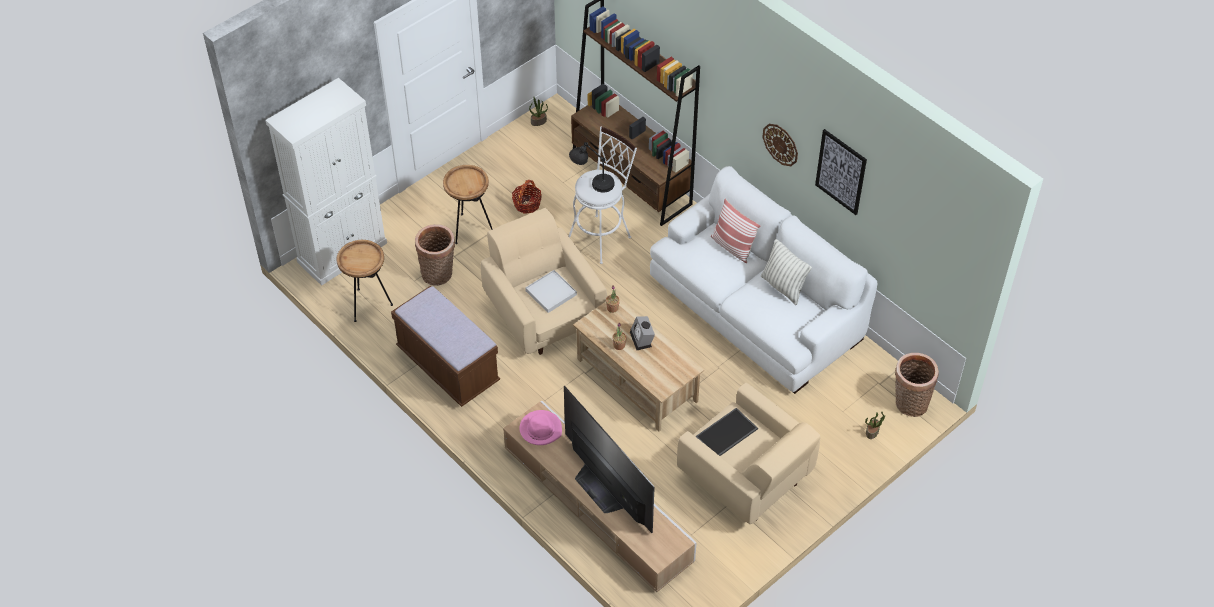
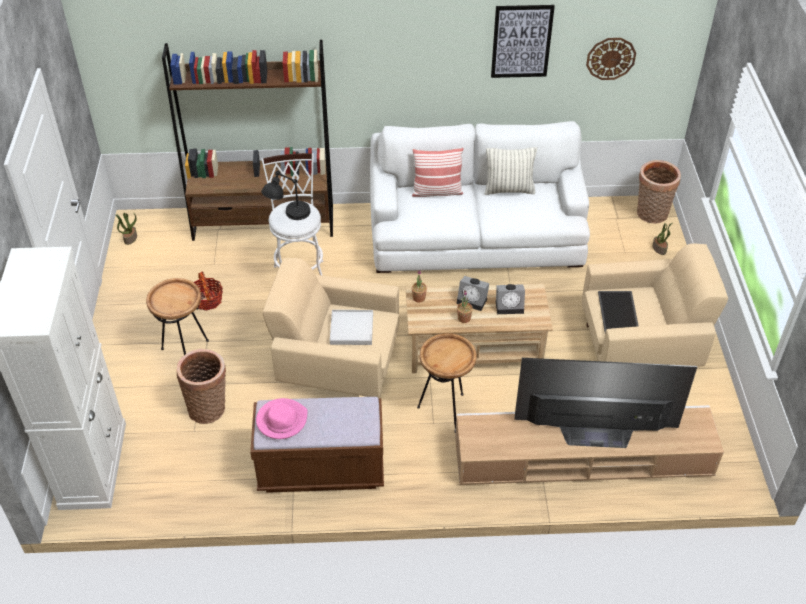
camera: 50 degrees left, 5 degrees down
(368, 305) = (180, 484): brown side table -> brown side table (445, 411)
(540, 429) = (489, 434): pink hat -> pink hat (281, 420)
(659, 364) = (510, 306): none -> alarm clock
(780, 144) = (439, 62): wall clock -> wall clock (610, 58)

